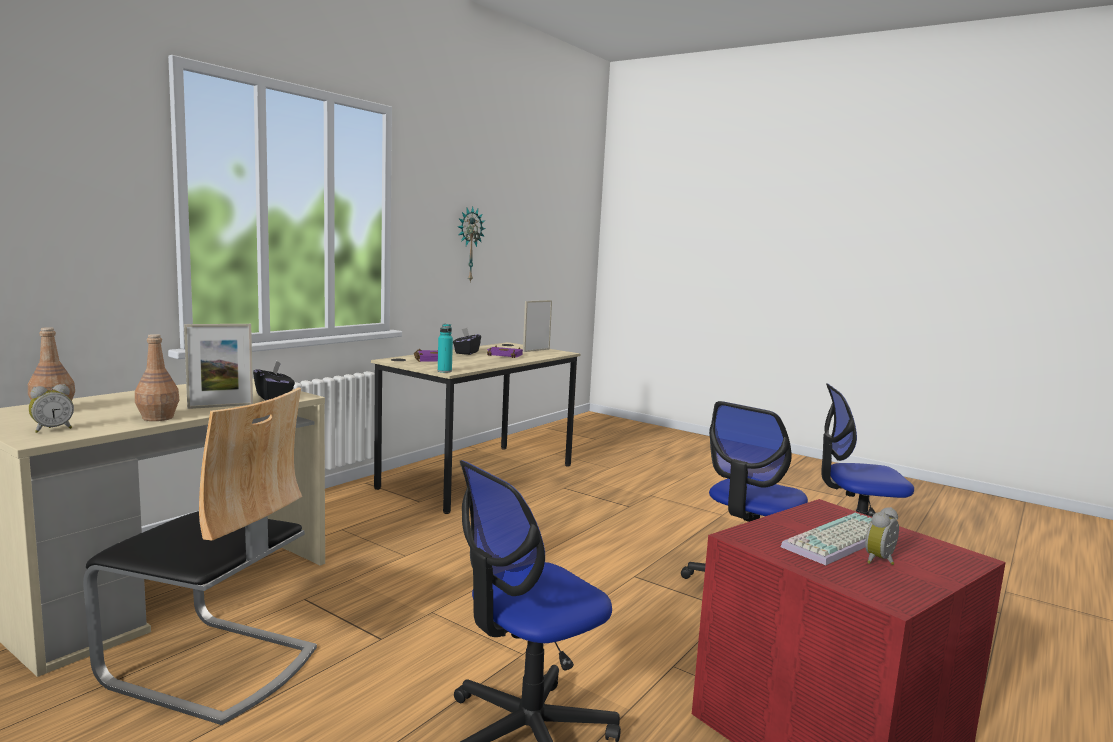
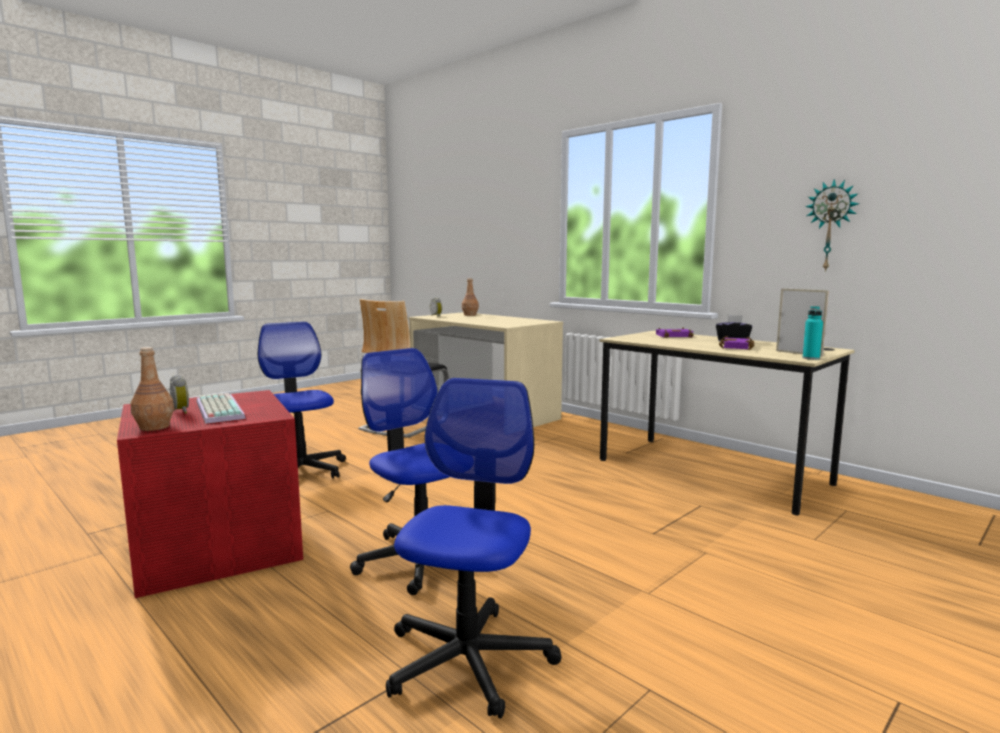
camera: 100 degrees right, 0 degrees up
(157, 418) = (455, 320): brown bottle -> brown bottle (154, 427)
(220, 406) = (479, 322): picture frame -> none
(274, 397) = (502, 324): black tissue box -> none
(444, 371) = (617, 338): turquoise bottle -> turquoise bottle (811, 358)

